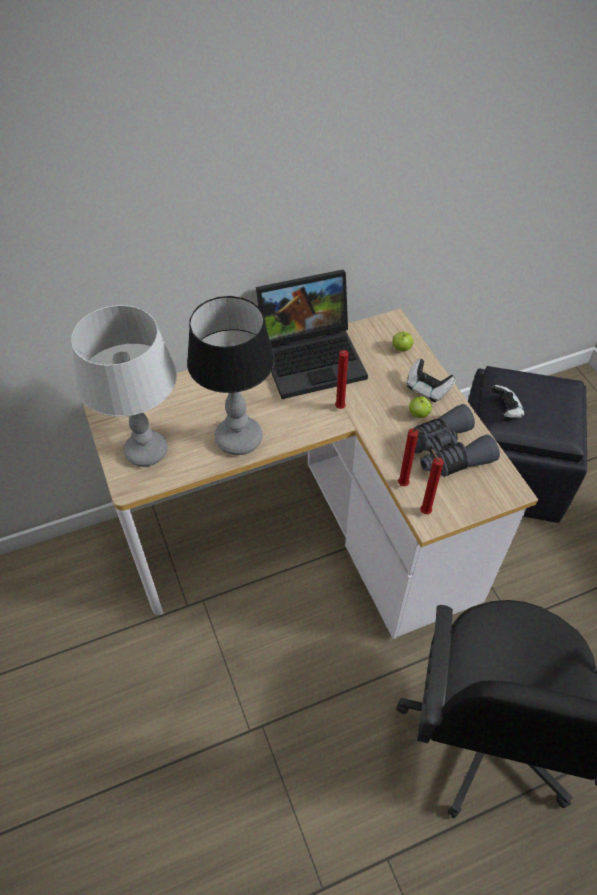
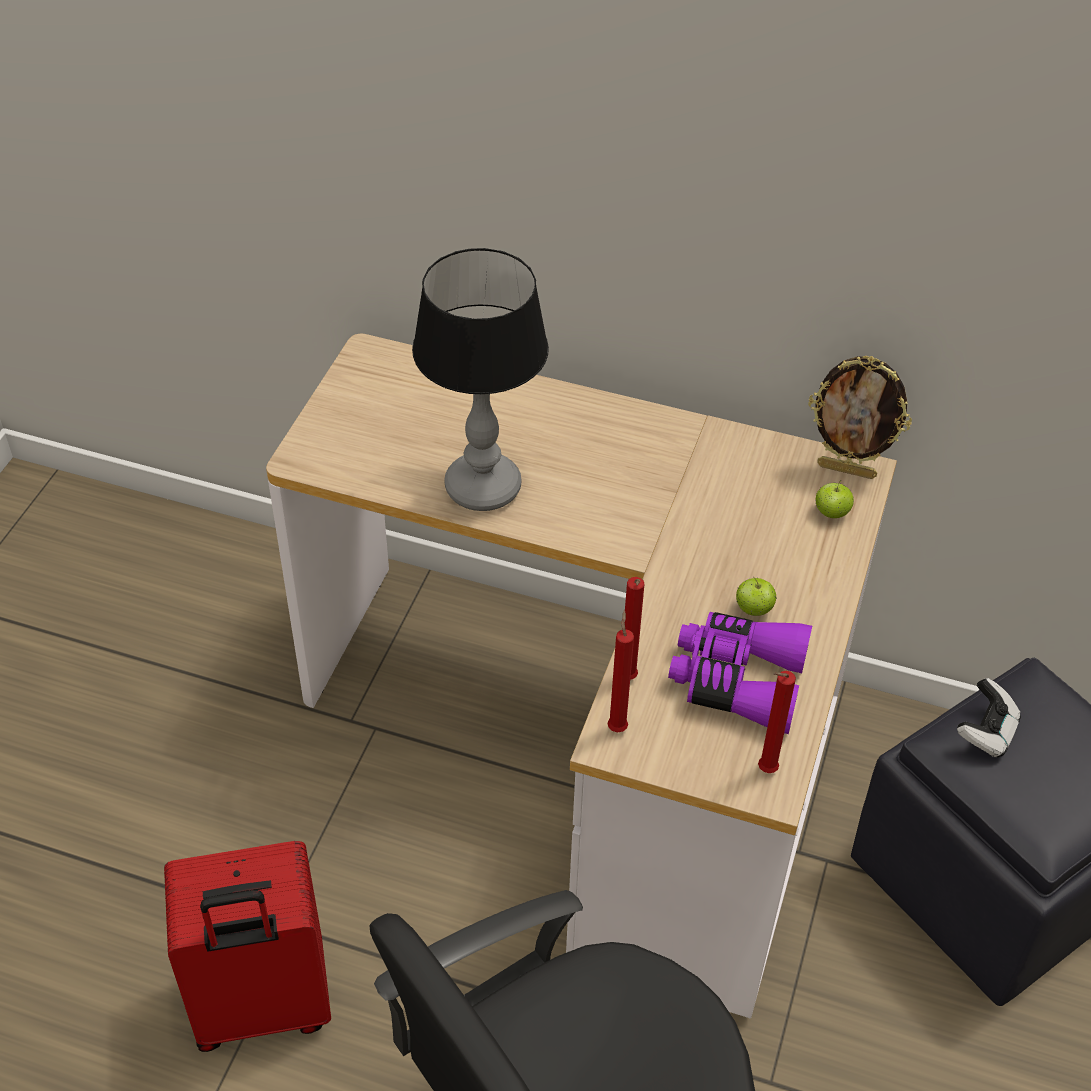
camera: 40 degrees right, 5 degrees down
(146, 451) = (361, 432): grey table lamp -> none
(283, 777) = (262, 1007): none -> red suitcase
(313, 357) = (692, 450): laptop -> none
(339, 409) = (651, 533): red candle -> red candle (764, 771)
(386, 325) = (847, 470): none -> picture frame
(427, 389) = (806, 586): game controller -> none
(447, 451) = (737, 680): grey binoculars -> purple binoculars

